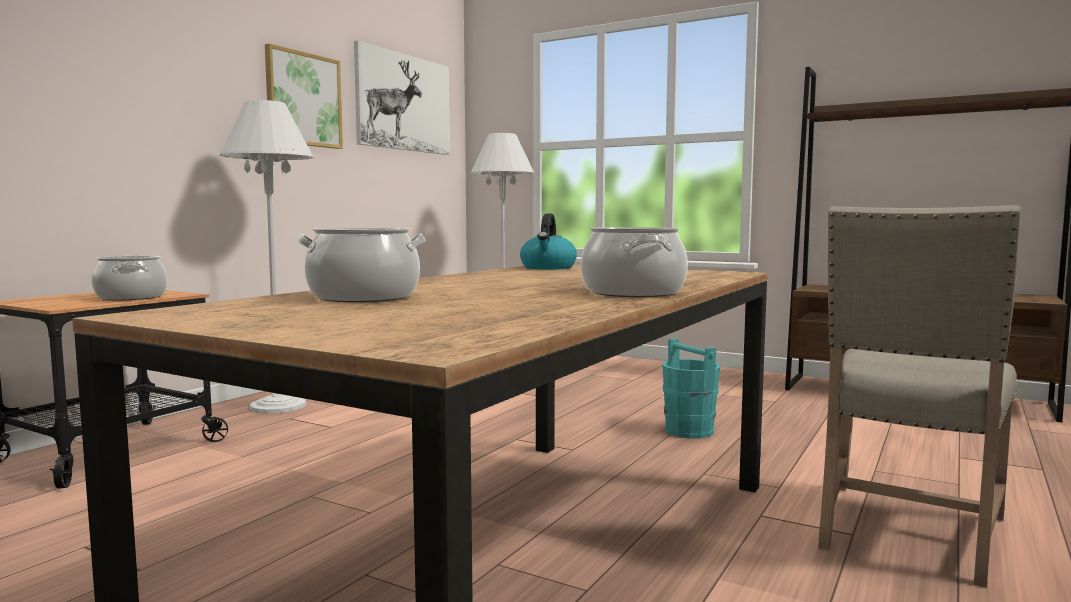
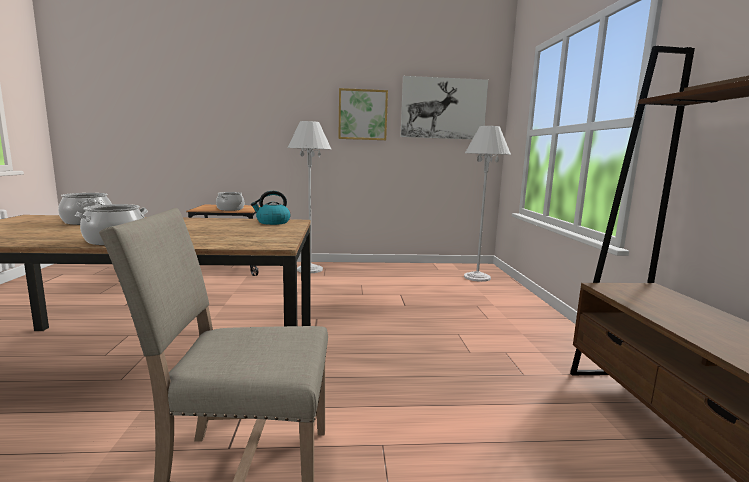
camera: 55 degrees right, 5 degrees up
(689, 431) = (392, 357): turquoise bucket -> none

